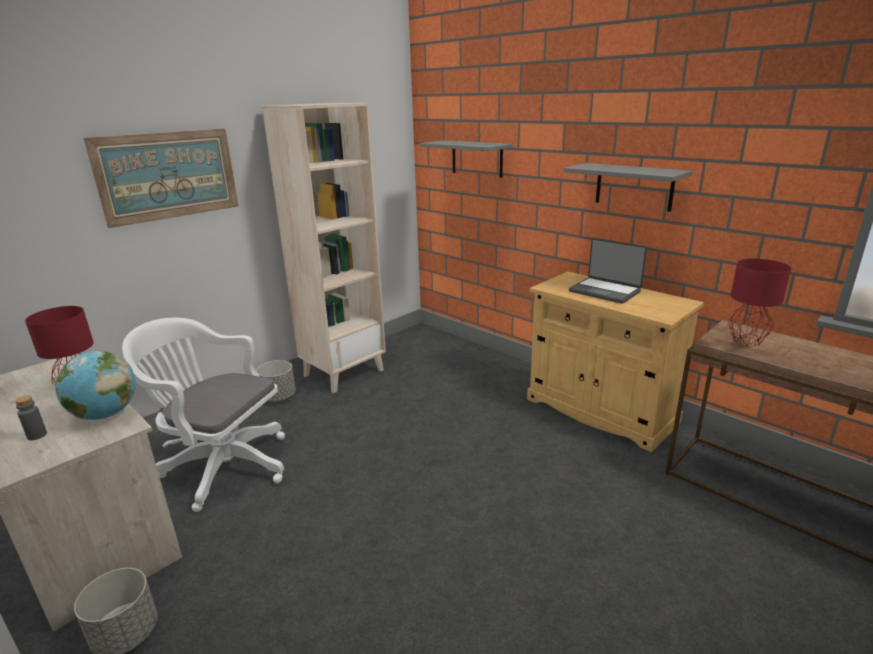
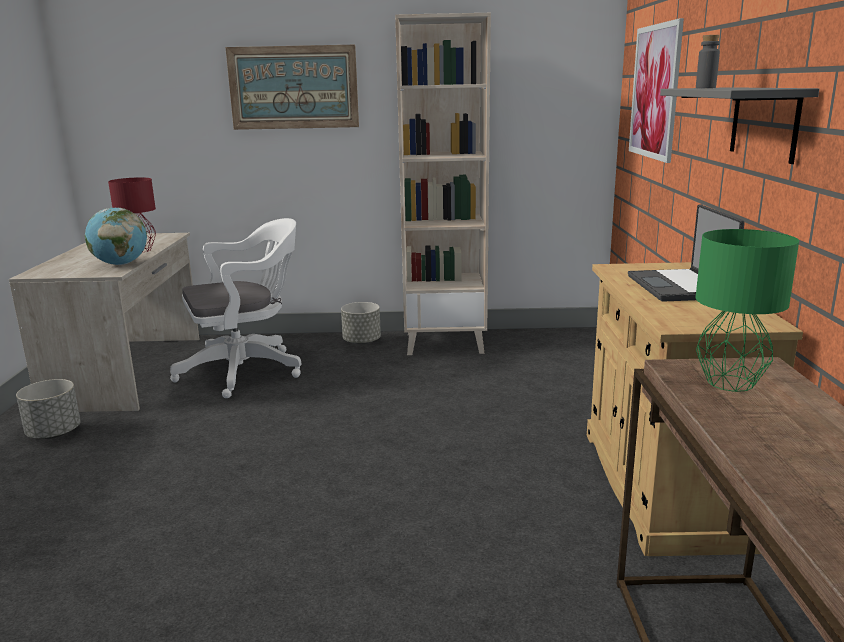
camera: 45 degrees right, 5 degrees down
(37, 435) = (76, 263): grey bottle -> grey bottle (705, 88)
(222, 466) = (247, 370): white office chair -> white office chair turned 90 degrees clockwise
(477, 158) = (655, 92): grey shelf -> picture
(747, 342) = (729, 383): red table lamp -> green table lamp

